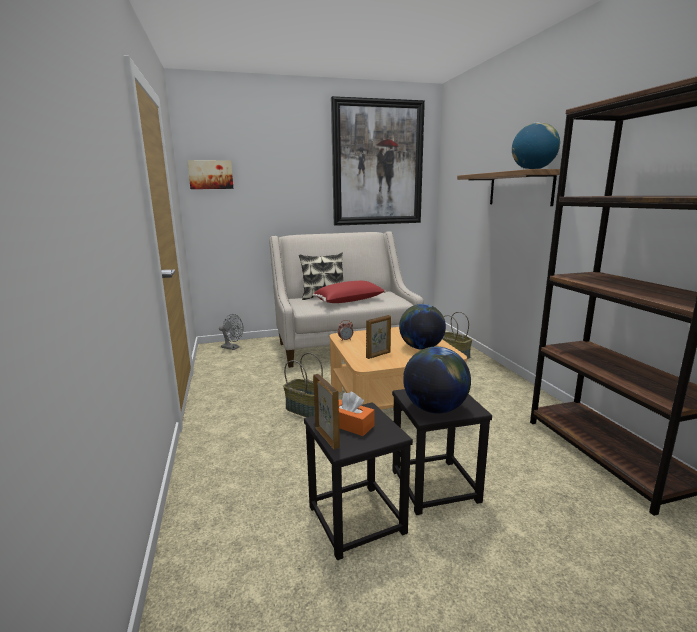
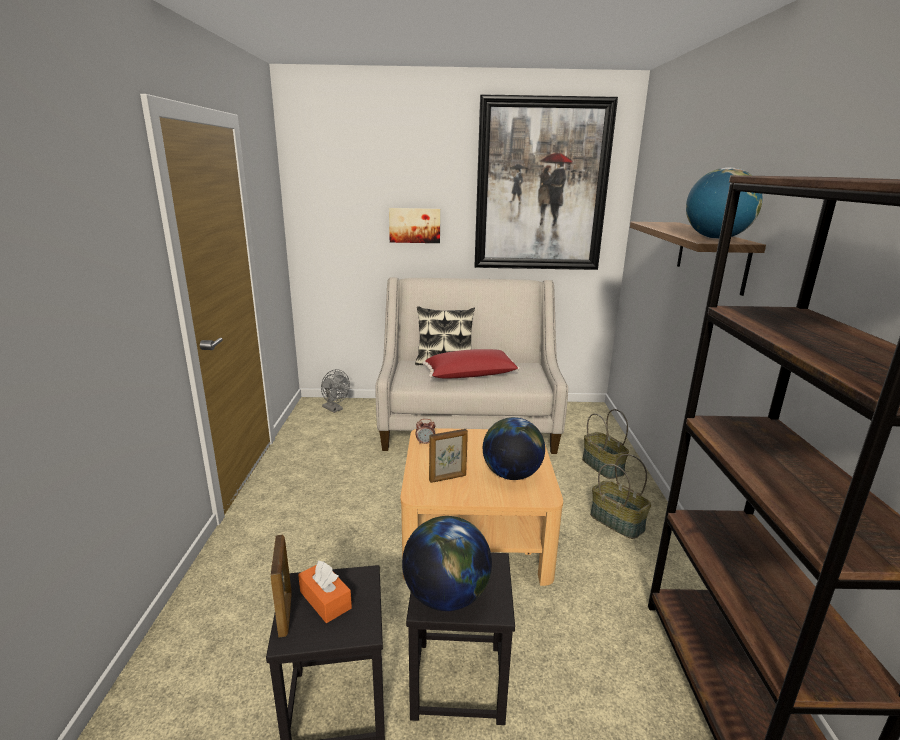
camera: 15 degrees right, 5 degrees up
(211, 174) = (321, 197): picture -> picture (415, 225)
(307, 410) = (369, 521): basket -> basket (617, 522)

